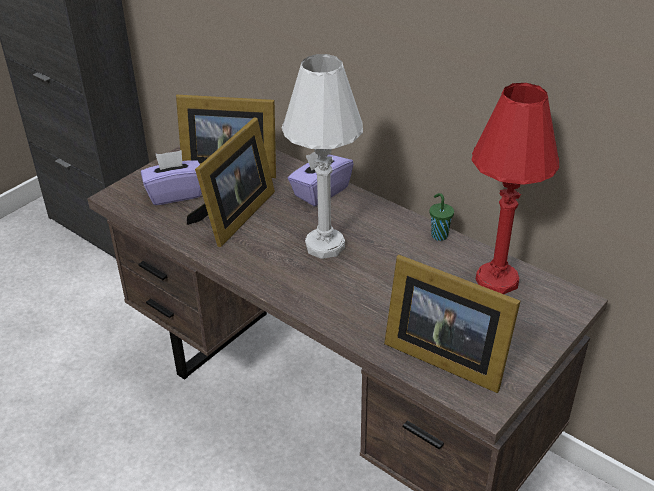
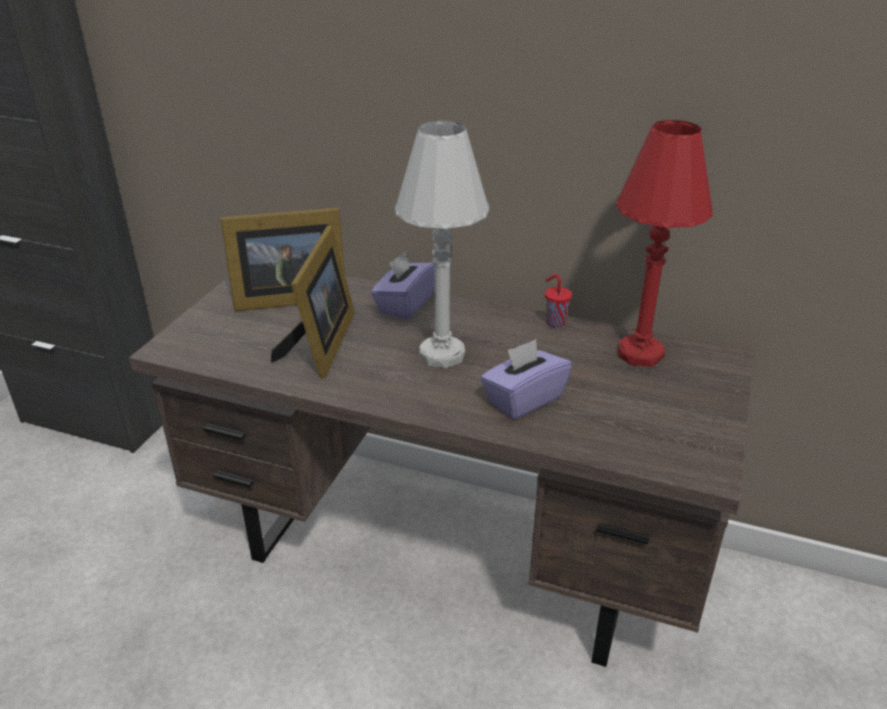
camera: 20 degrees left, 5 degrees down
(175, 194) = (238, 334): purple tissue box -> purple tissue box (523, 399)
(438, 235) = (554, 323): green cup -> red cup
(443, 355) = (635, 434): picture frame -> none

